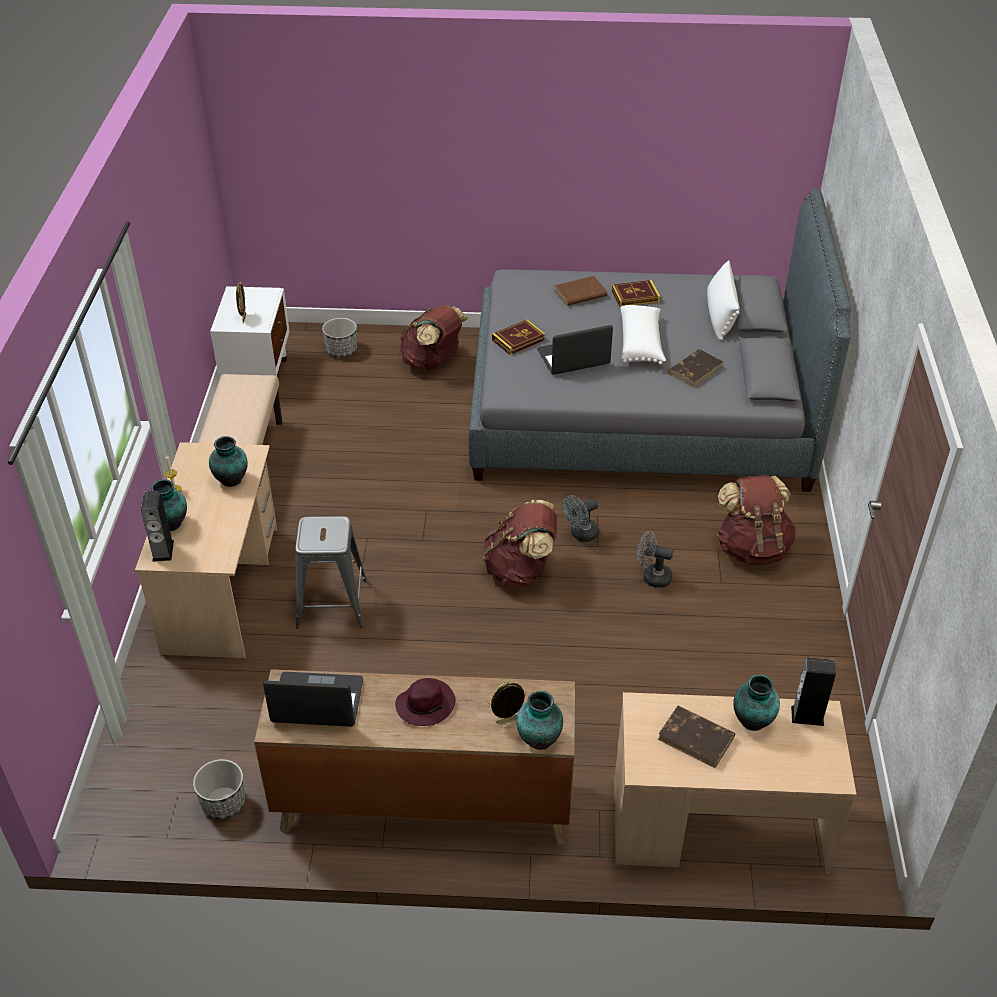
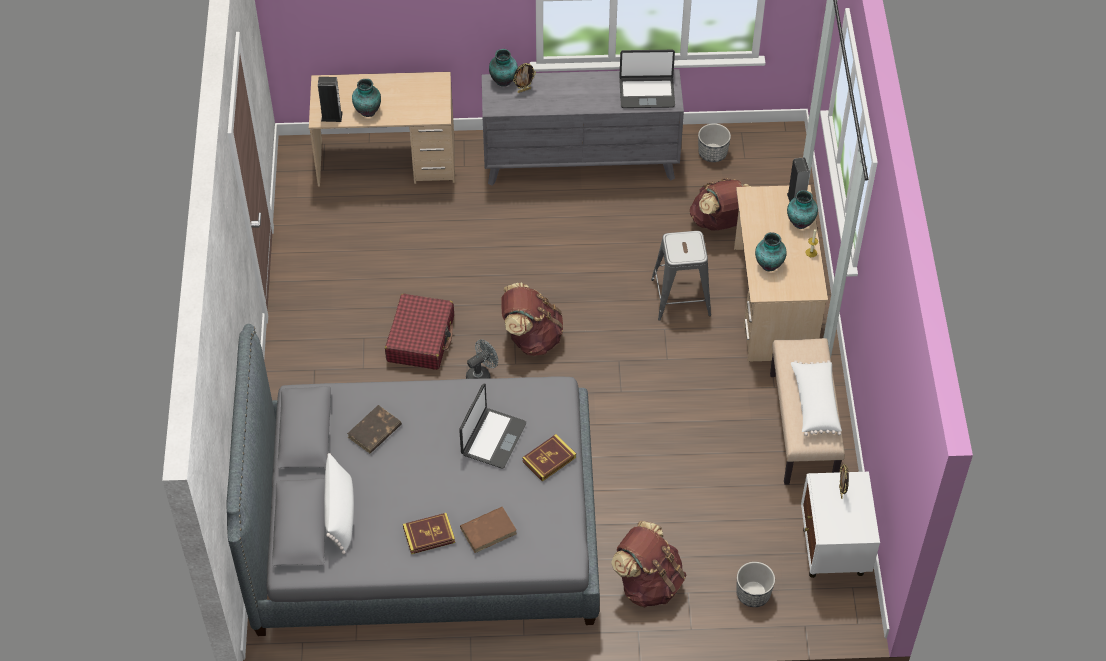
camera: 175 degrees right, 10 degrees up
(423, 804) = (581, 161): brown dresser -> grey dresser
(426, 704) = (577, 96): purple hat -> none
(573, 358) = (492, 438): laptop -> laptop turned 45 degrees counterclockwise
(641, 344) = (425, 463): white pillow -> white pillow (814, 403)
(652, 577) = (421, 339): grey fan -> red suitcase
(696, 738) = (404, 99): brown book -> none
(752, 548) = (332, 373): brown backpack -> brown backpack (720, 222)

